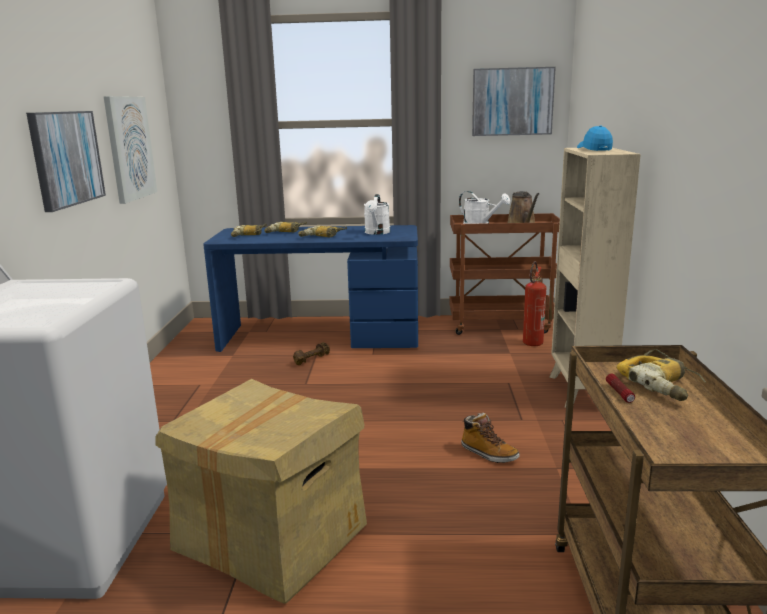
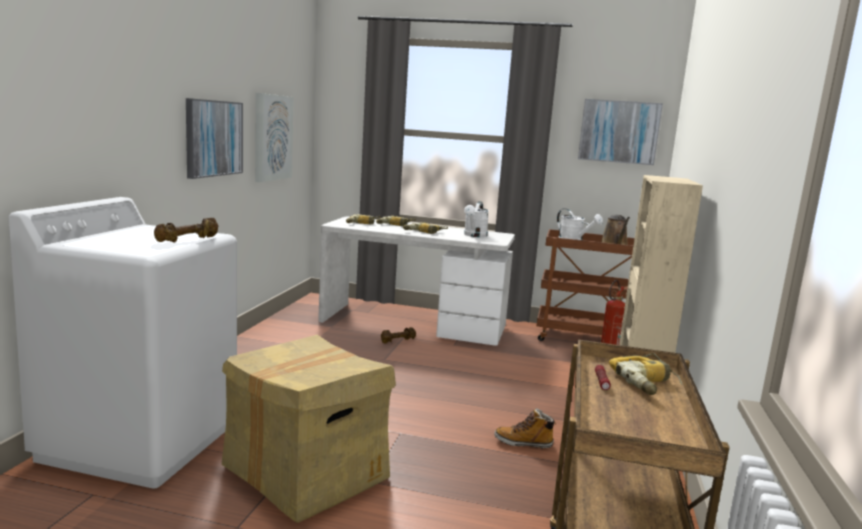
camera: 10 degrees right, 5 degrees down
(83, 295) = (188, 240): none -> brown dumbbell
(321, 336) = (413, 323): blue desk -> white desk
(488, 454) = (523, 443): boot -> boot turned 135 degrees clockwise
(594, 149) = (668, 178): blue cap -> none

